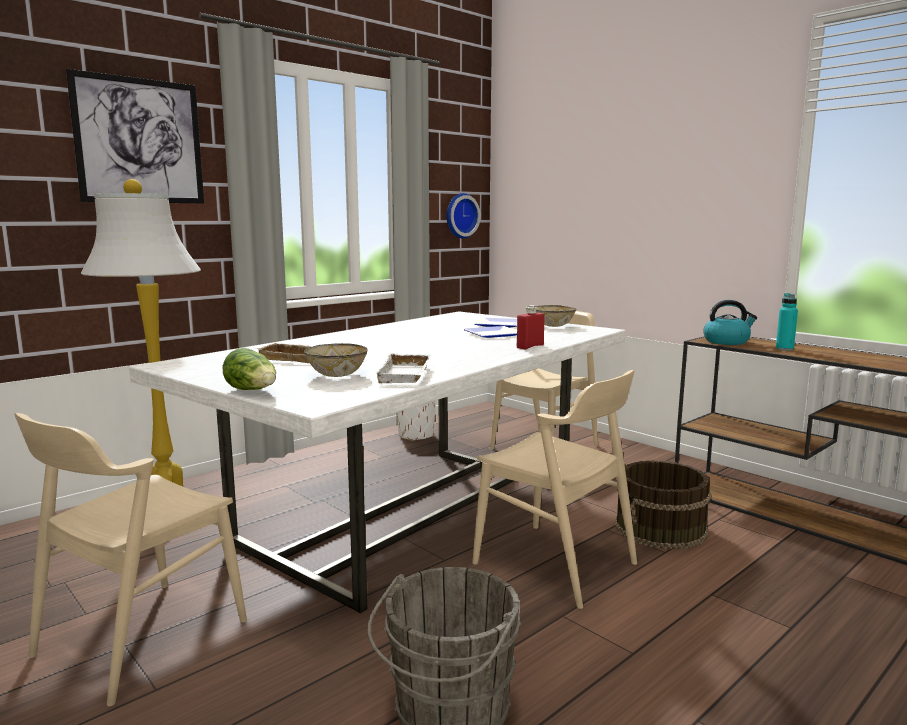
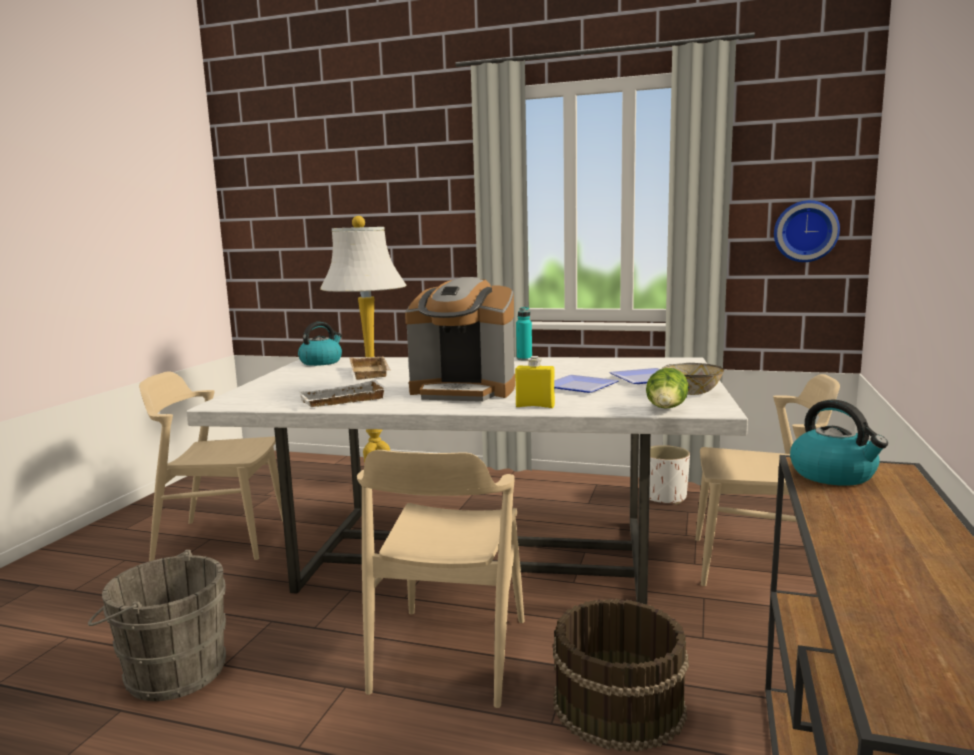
camera: 60 degrees right, 0 degrees up
(139, 141) = (418, 180): picture -> none
(189, 364) = (321, 362): none -> kettle
(253, 391) = (251, 387): lettuce -> lettuce (667, 409)
(337, 375) = (322, 389): bowl -> none
(447, 351) = (464, 391): none -> coffee machine
(530, 346) = (535, 406): red bottle -> yellow bottle
(784, 349) = (862, 514): turquoise bottle -> turquoise bottle (524, 359)

